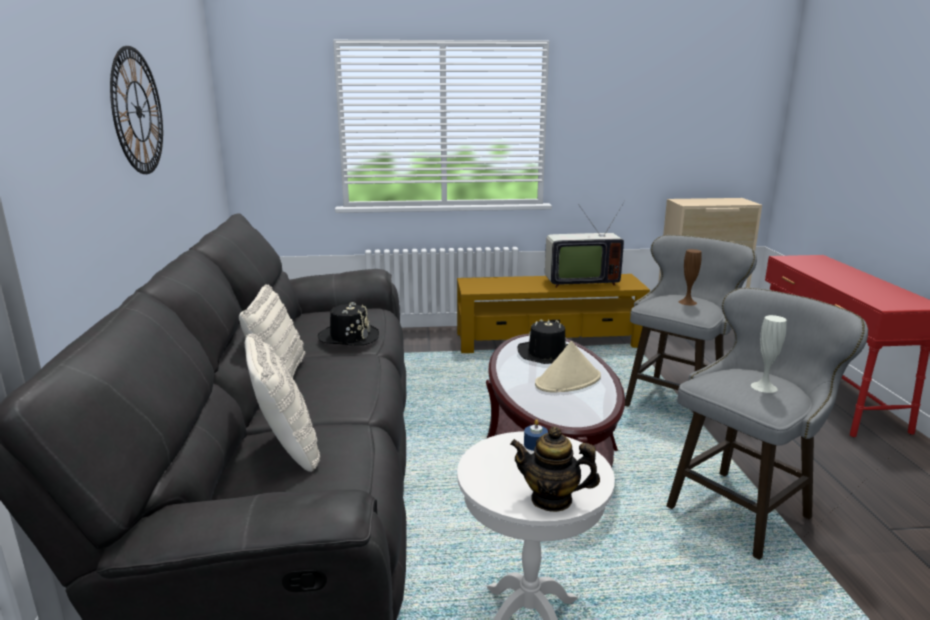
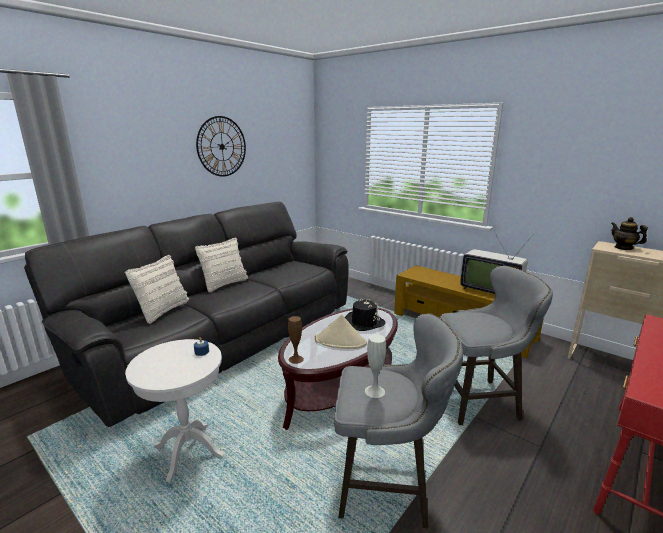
camera: 45 degrees right, 0 degrees up
(349, 337) = (279, 277): black hat -> none
(552, 499) = (149, 375): teapot -> teapot (623, 248)
(687, 302) = (480, 322): brown vase -> brown vase (296, 359)

